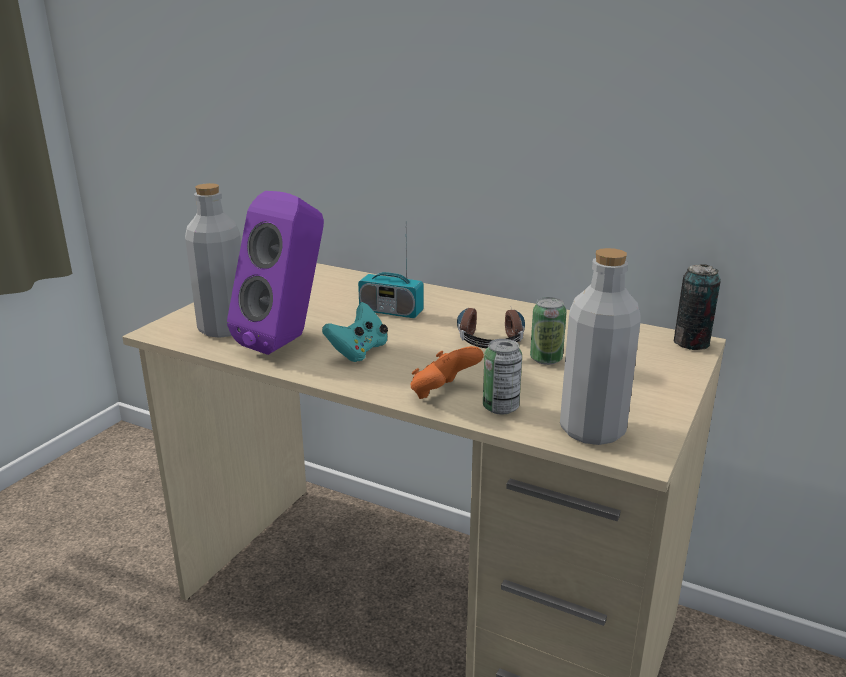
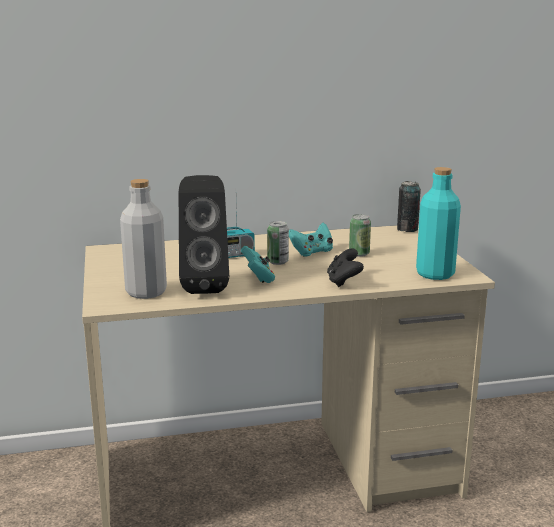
camera: 40 degrees left, 5 degrees down
(287, 341) = (204, 286): purple speaker -> black speaker
(443, 393) = (343, 282): orange game controller -> black game controller
(490, 337) = (312, 252): headphones -> turquoise game controller
(500, 407) = (381, 278): can -> can (278, 262)
(592, 430) = (435, 274): grey bottle -> turquoise bottle

